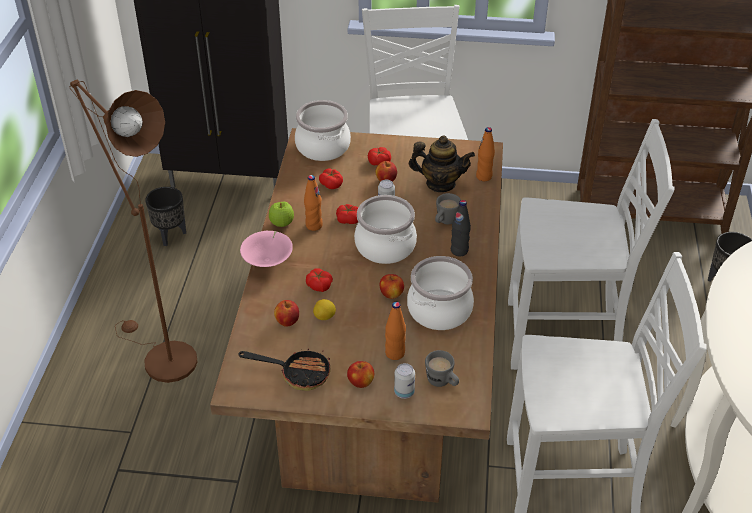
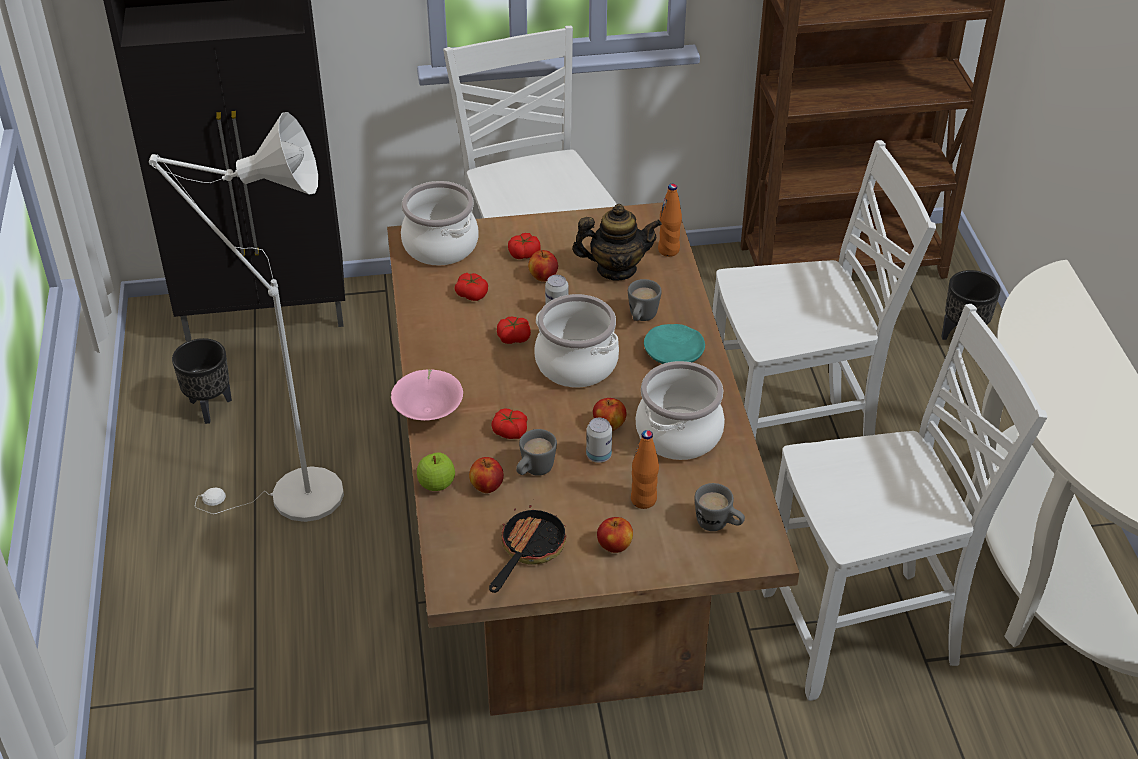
camera: 15 degrees left, 0 degrees up
(162, 358) = (262, 578): brown floor lamp -> none
(202, 307) = (293, 498): none -> white floor lamp
(282, 223) = (426, 358): apple -> apple (436, 485)
(298, 373) = (528, 551): frying pan -> frying pan turned 60 degrees counterclockwise
(314, 225) = (470, 353): orange bottle -> none
(324, 317) = (534, 471): lemon -> grey mug
(404, 392) = (674, 547): can -> can (598, 456)
(459, 251) = (674, 352): black bottle -> turquoise plate

